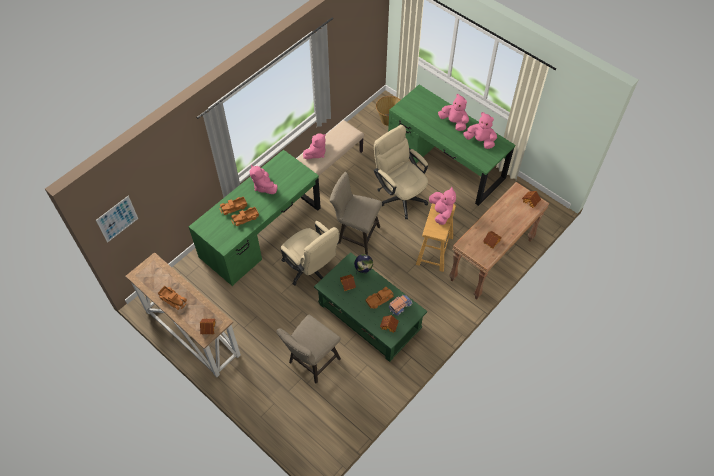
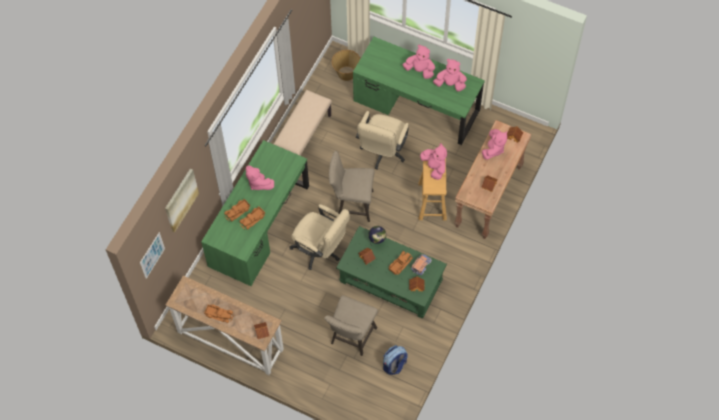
camera: 15 degrees left, 5 degrees up
(164, 171) = (181, 200): none -> picture
(316, 153) = (292, 133): pink plush toy -> pink plush toy (493, 149)
(346, 402) = (394, 365): none -> backpack
(400, 195) = (382, 153): beige office chair -> beige office chair turned 105 degrees counterclockwise

